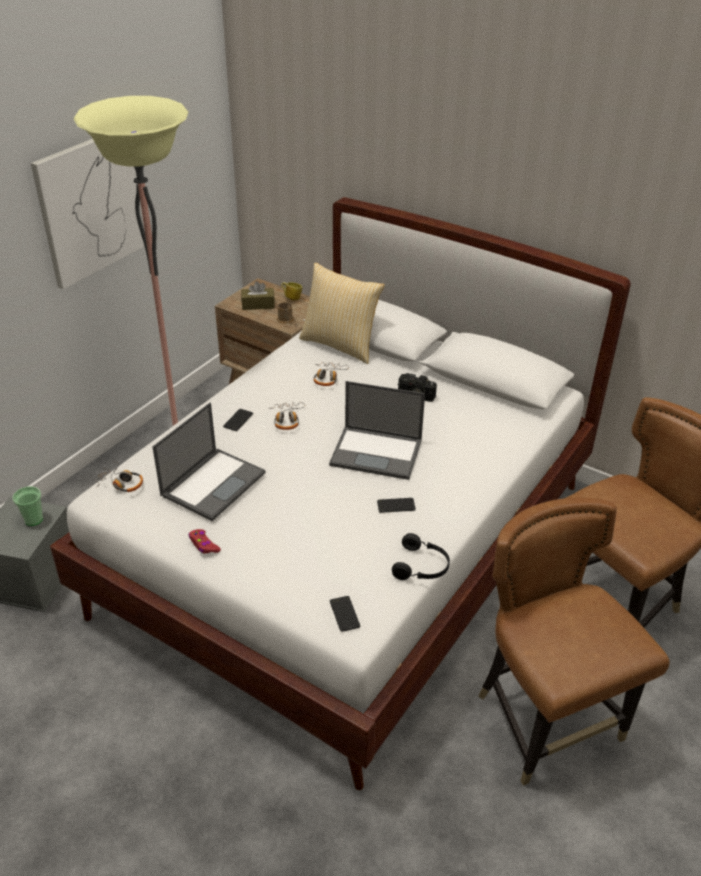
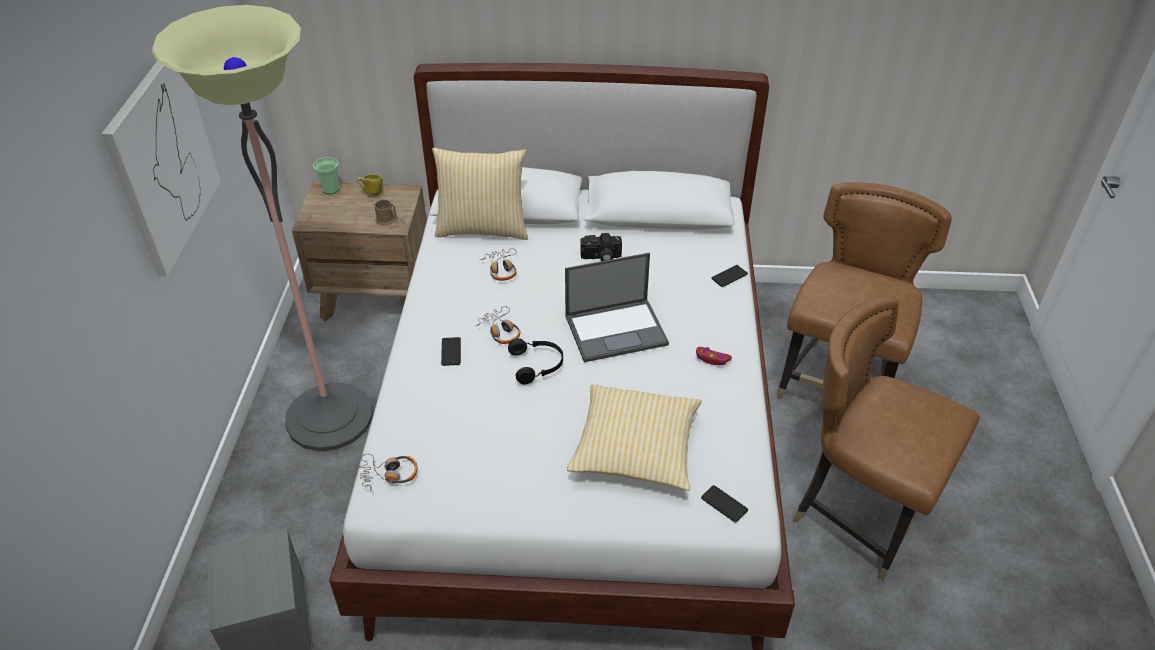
camera: 30 degrees left, 5 degrees up
(33, 519) = (261, 560): cup -> cup (331, 189)
(204, 545) = (535, 500): red game controller -> red game controller (712, 359)
(213, 483) = (489, 430): laptop -> none
(258, 305) = (341, 212): brown tissue box -> none
(311, 544) = (635, 450): none -> pillow
(396, 505) = (678, 376): phone -> phone (729, 276)
(422, 566) = (750, 425): black headphones -> black headphones (537, 365)

